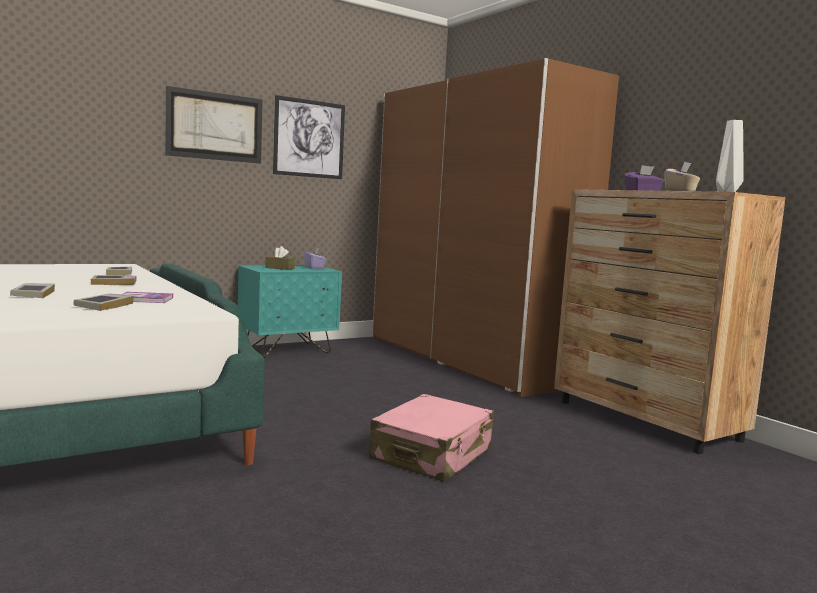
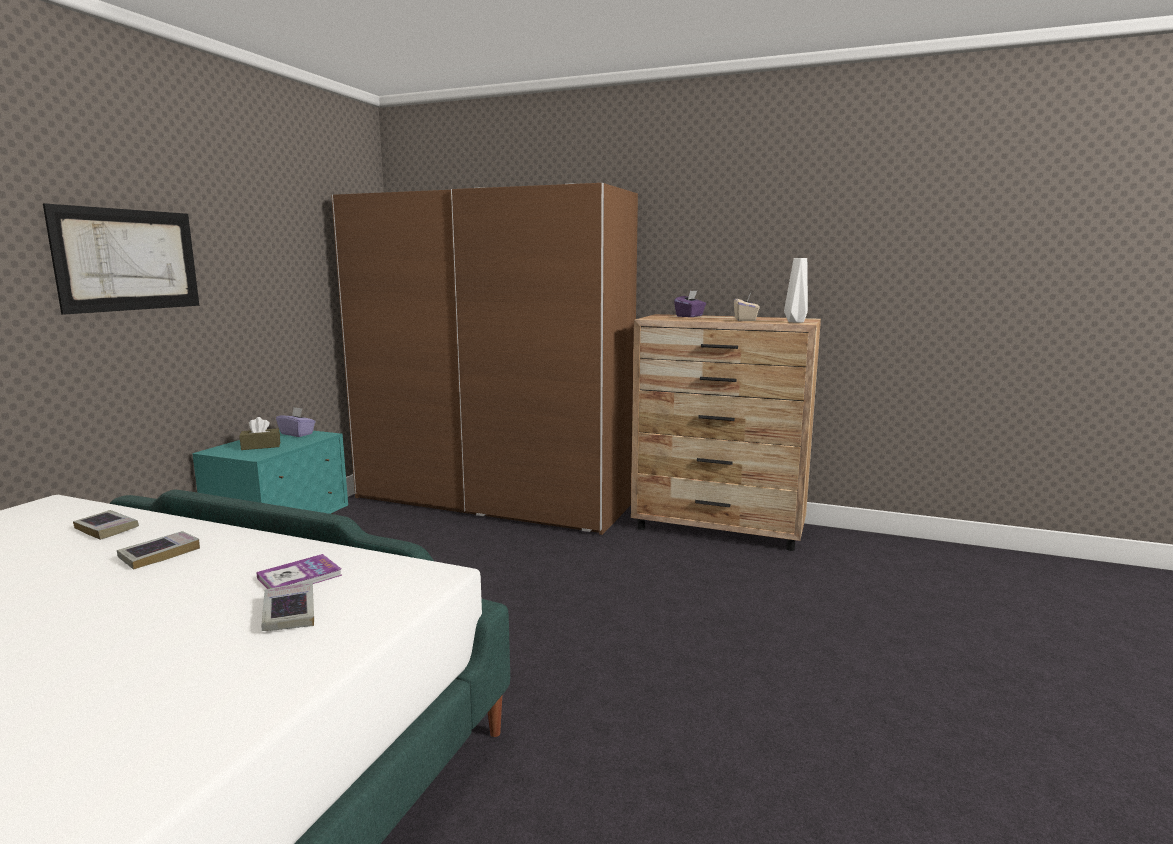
camera: 35 degrees left, 5 degrees up
(33, 294) = (114, 628): book -> none
(309, 138) = (252, 262): picture -> none
(432, 455) = (634, 637): pink suitcase -> none

